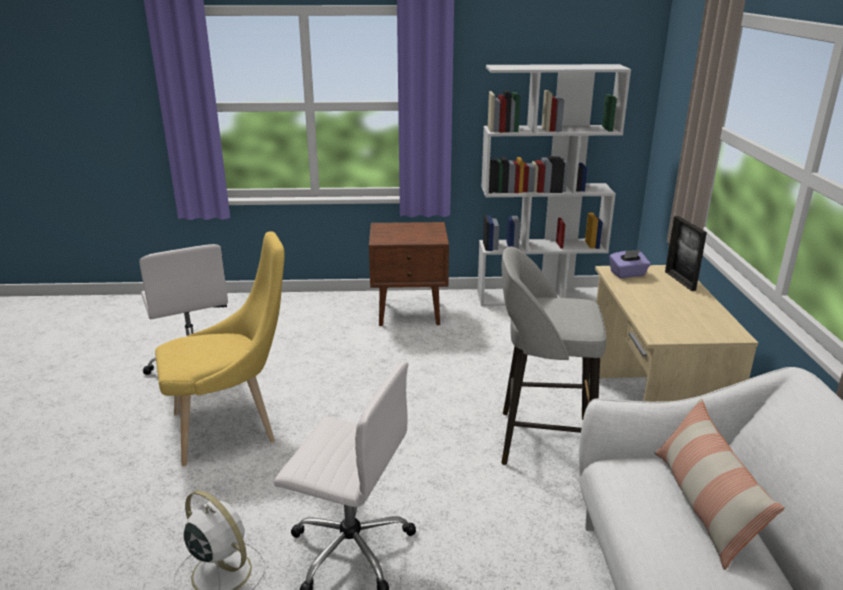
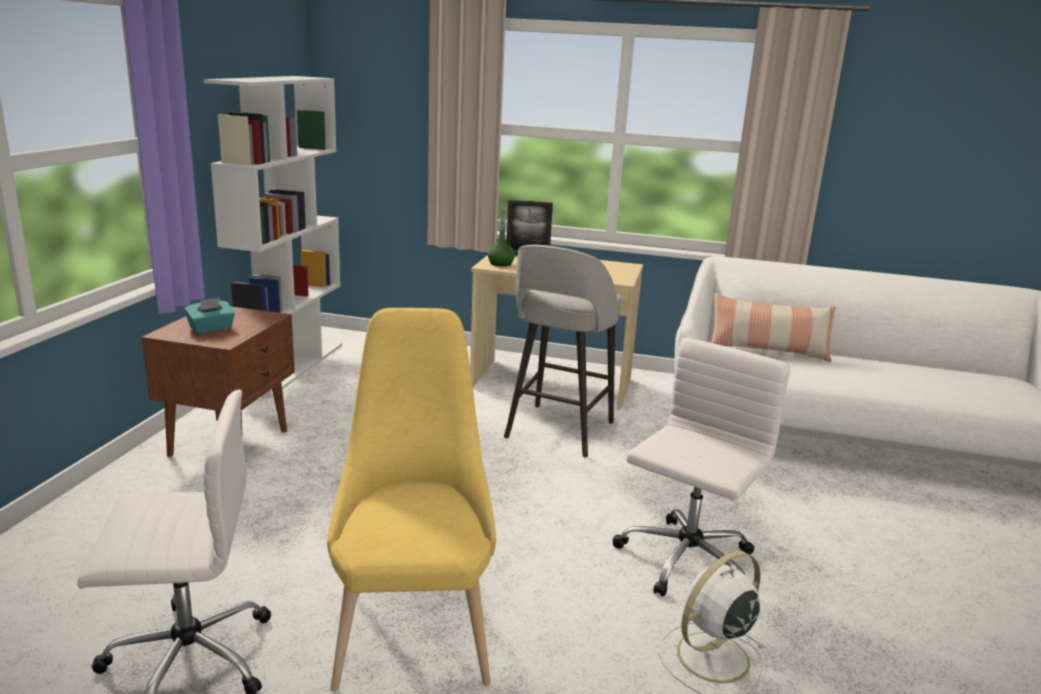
camera: 75 degrees left, 5 degrees down
(398, 232) = (211, 329): none -> turquoise tissue box
(627, 274) = (500, 264): purple tissue box -> green bottle

